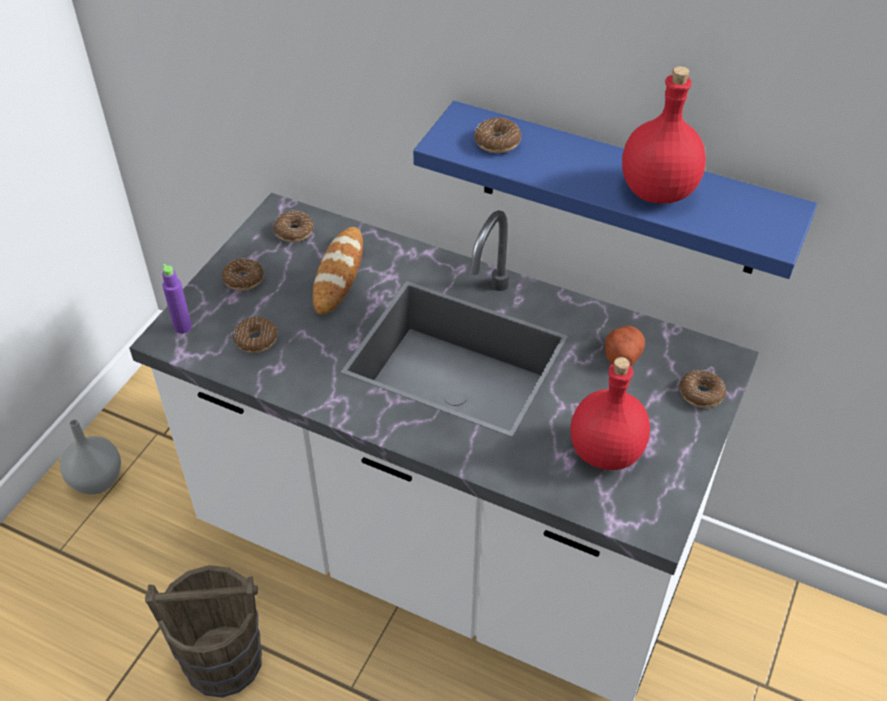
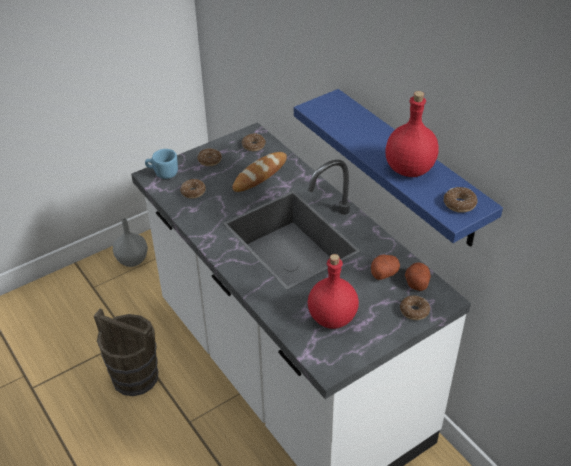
camera: 30 degrees right, 5 degrees down
(183, 327) = (163, 173): purple bottle -> blue mug
(497, 142) = (342, 116): donut -> donut (459, 204)
(673, 351) = (416, 282): none -> potato

